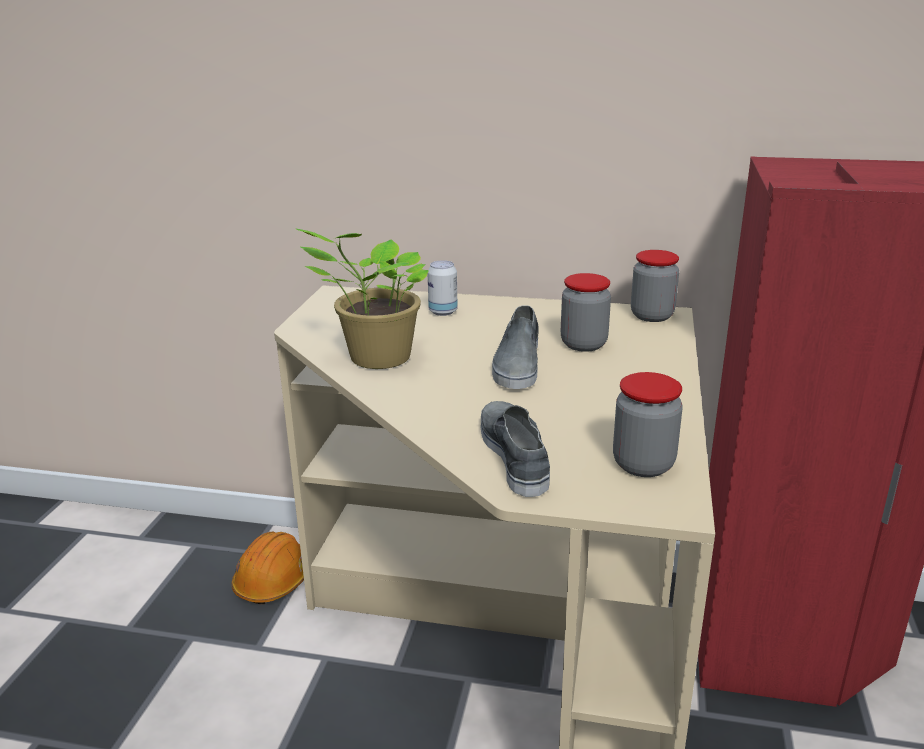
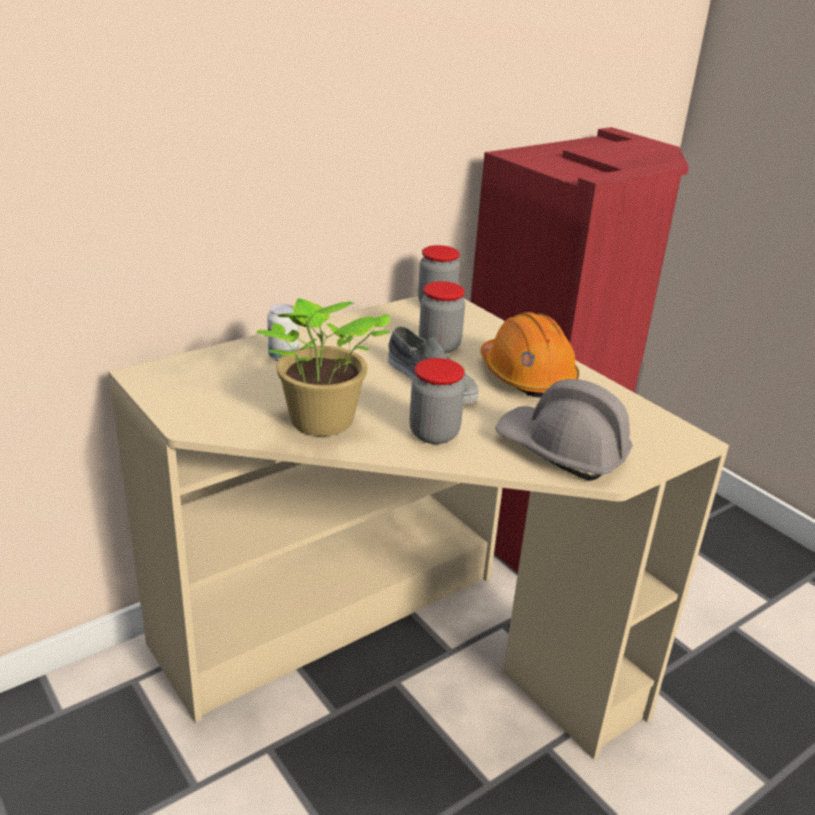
camera: 50 degrees left, 5 degrees up
(275, 581) = (127, 721): orange hard hat -> orange hard hat (526, 376)
(515, 454) = (561, 451): grey shoe -> grey hard hat
(643, 465) = (631, 421): jar -> jar (434, 433)

